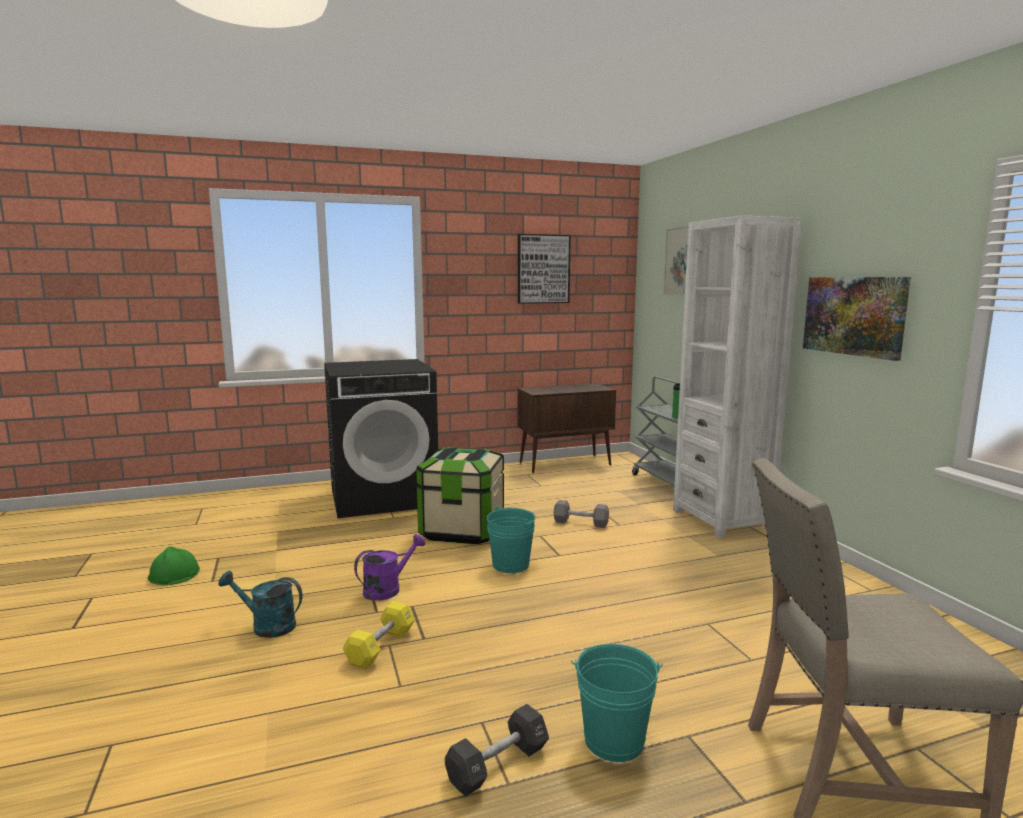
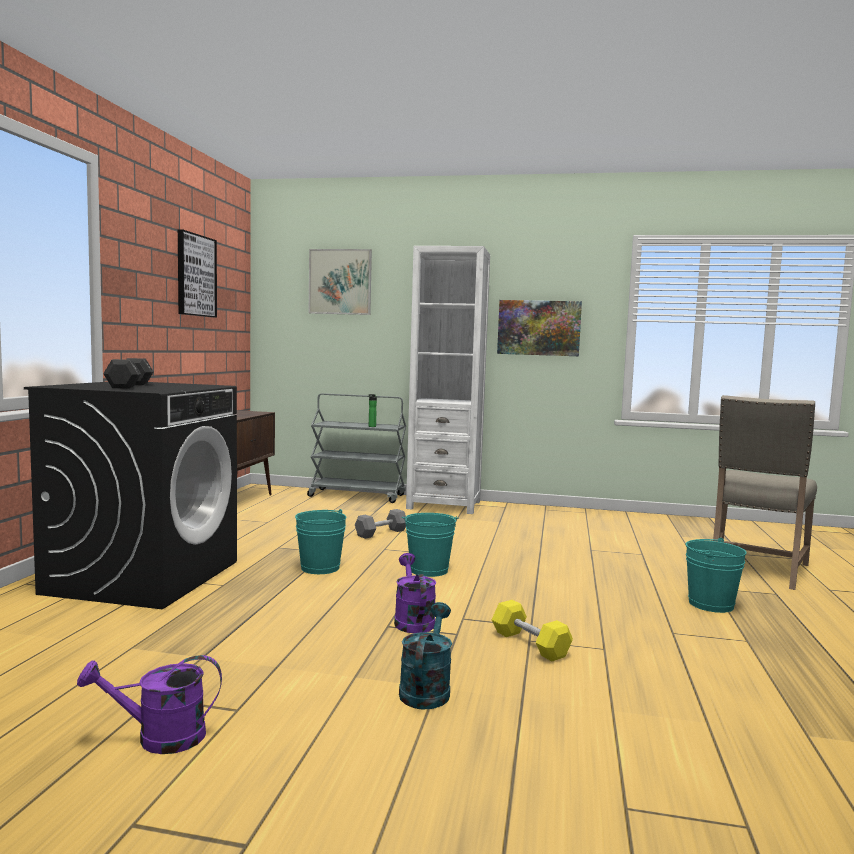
camera: 60 degrees left, 5 degrees down
(174, 574) = (159, 738): green hard hat -> purple watering can
(267, 626) = (426, 689): turquoise watering can -> turquoise watering can turned 150 degrees clockwise
(462, 530) = (320, 568): storage box -> turquoise bucket
(498, 764) = (726, 639): black dumbbell -> black dumbbell (130, 386)

